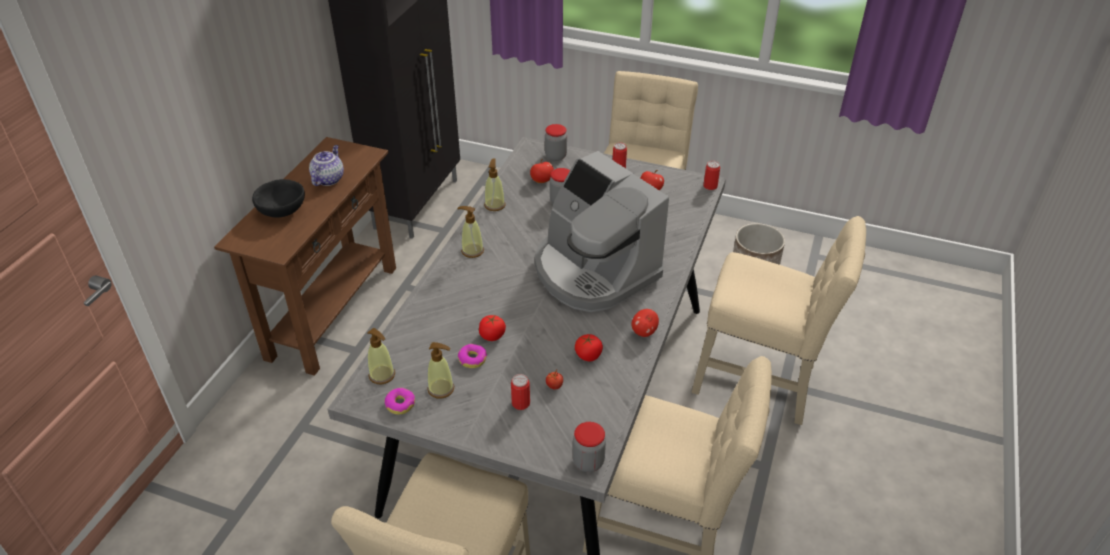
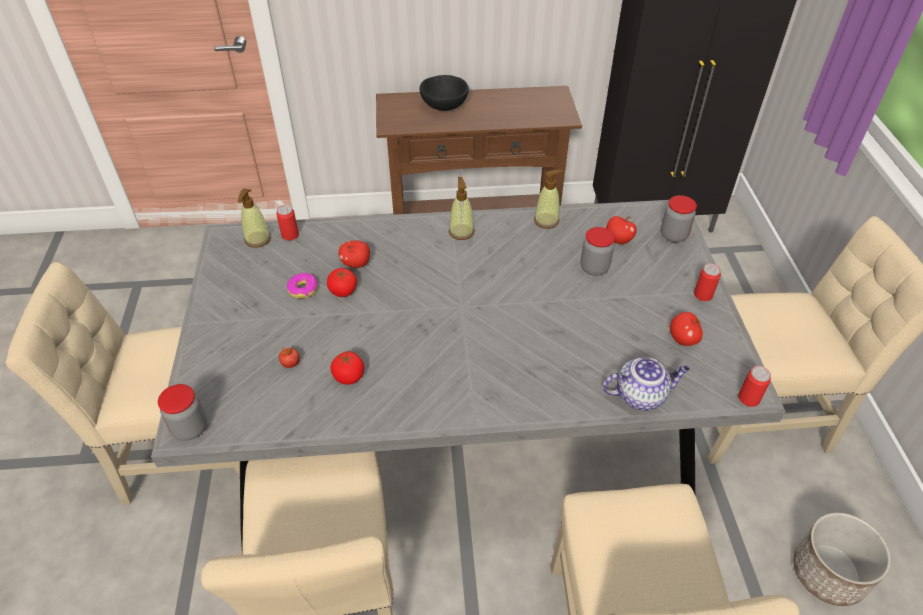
camera: 65 degrees right, 5 degrees up
(328, 179) = (507, 110): teapot -> teapot (641, 395)
(400, 404) = (225, 264): donut -> none
(441, 389) = (254, 283): soap dispenser -> none
(521, 403) = (256, 346): can -> can (290, 235)
(593, 271) = (490, 335): coffee machine -> none
(644, 332) = (412, 415): apple -> apple (356, 263)

